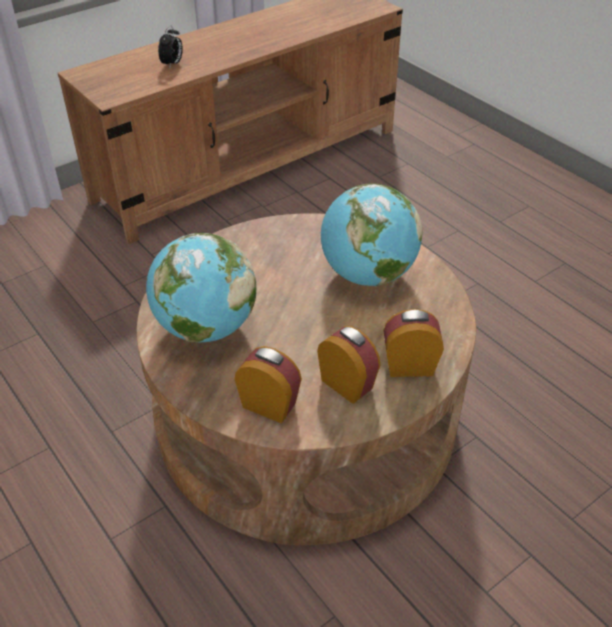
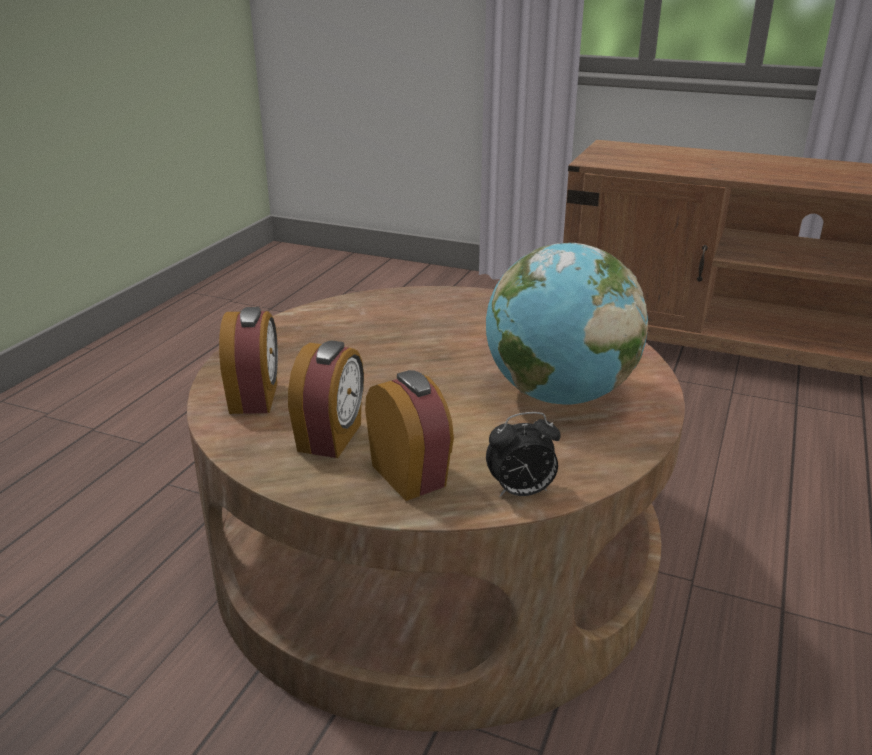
camera: 60 degrees right, 15 degrees down
(172, 64) = (703, 164): alarm clock -> alarm clock (521, 492)
(206, 328) = (348, 330): globe -> none

